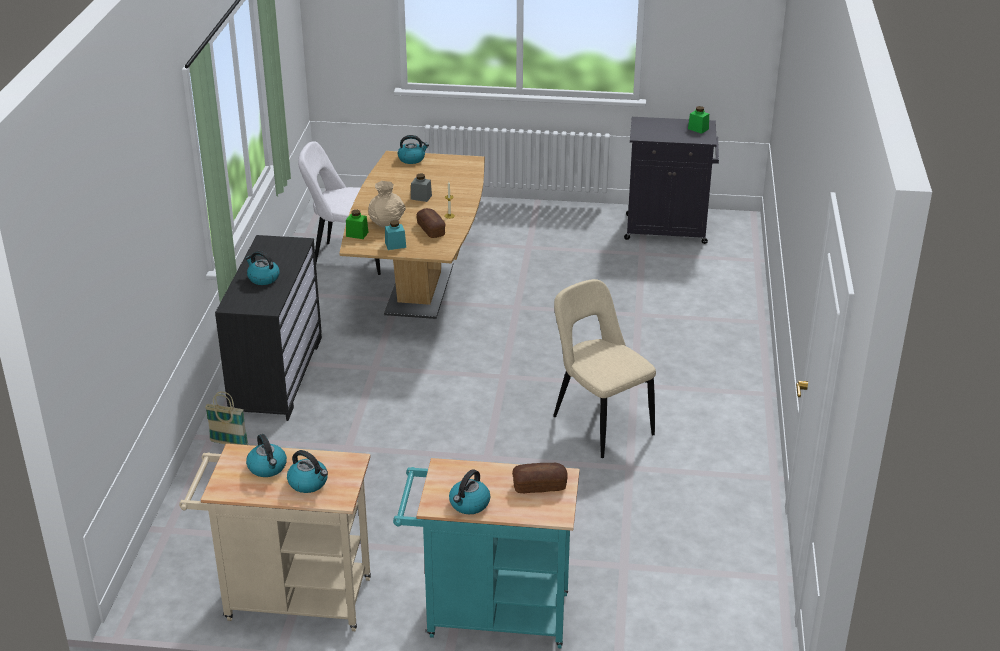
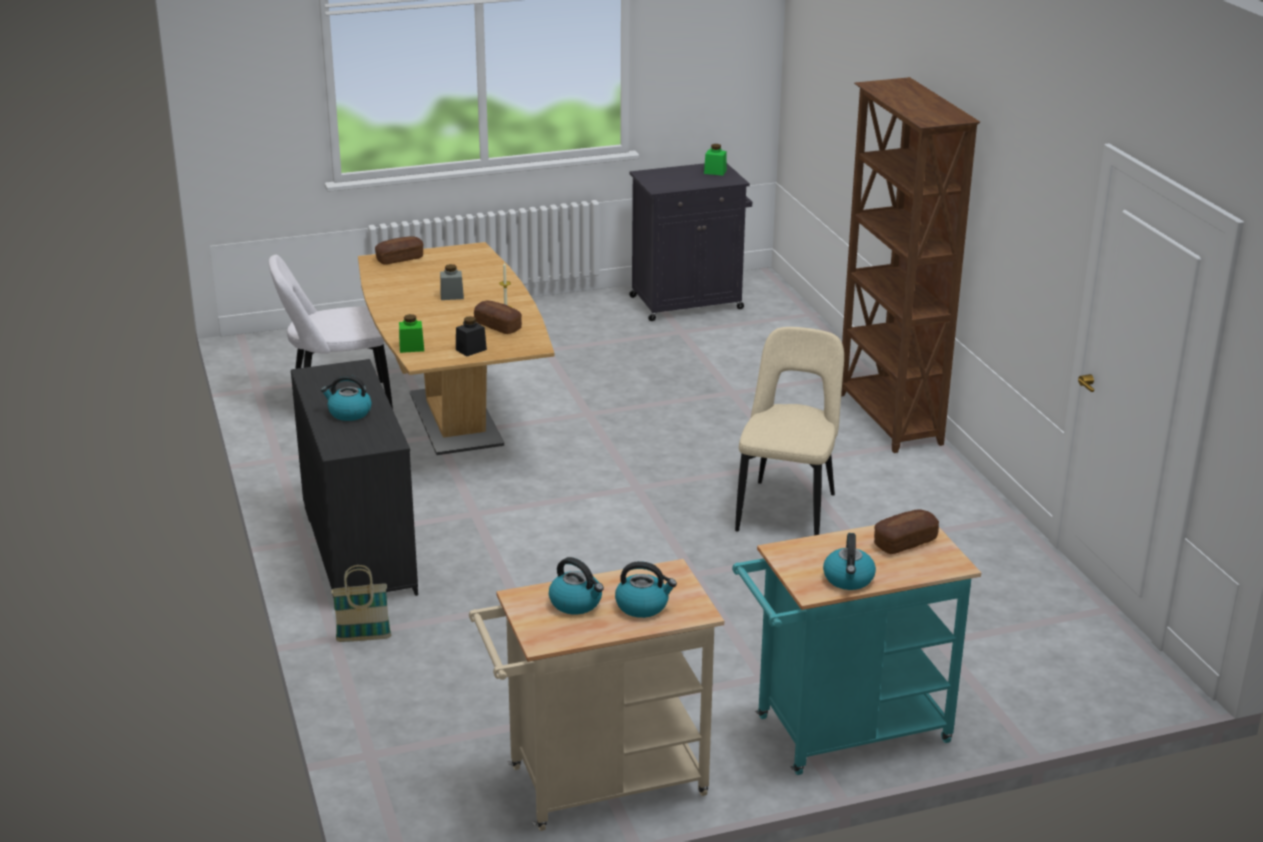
camera: 25 degrees left, 5 degrees down
(387, 222) = (436, 329): beige vase -> none
(395, 245) = (471, 350): turquoise jar -> black jar
(412, 159) = (400, 259): kettle -> bread
(599, 423) = (788, 509): beige chair -> beige chair turned 75 degrees clockwise
(743, 367) = (888, 420): none -> brown bookcase

